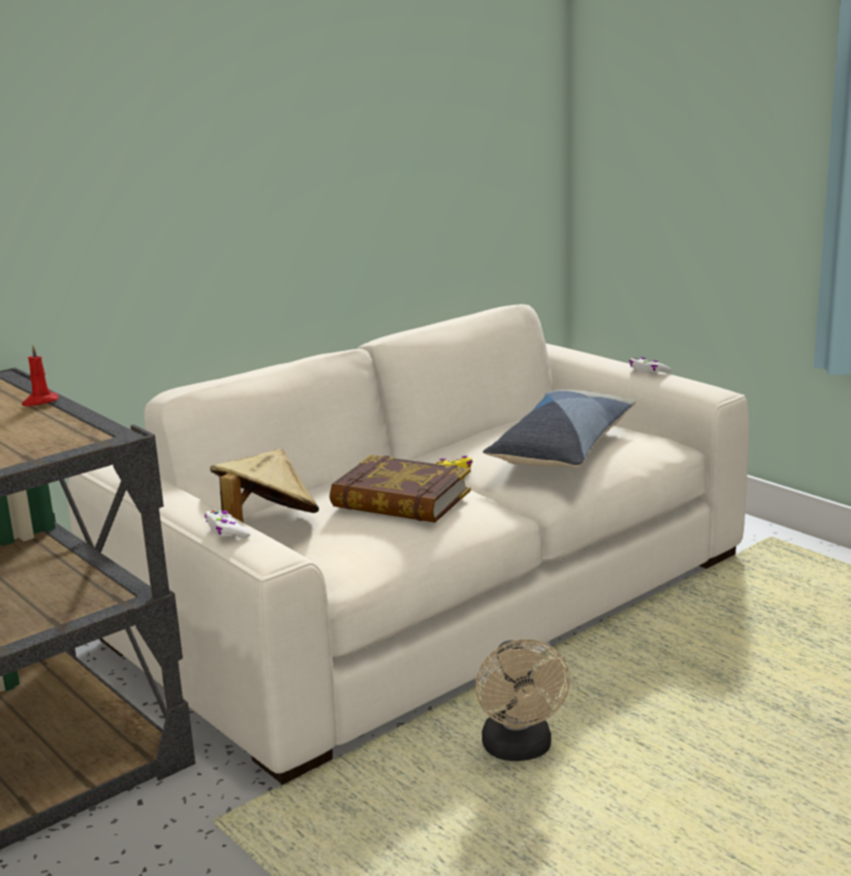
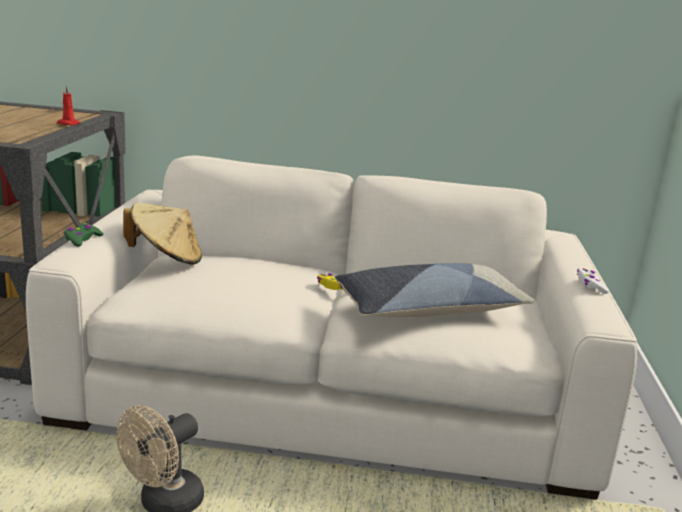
camera: 45 degrees right, 0 degrees up
(226, 531) = (82, 239): white game controller -> green game controller
(401, 500) = (247, 282): book -> none

